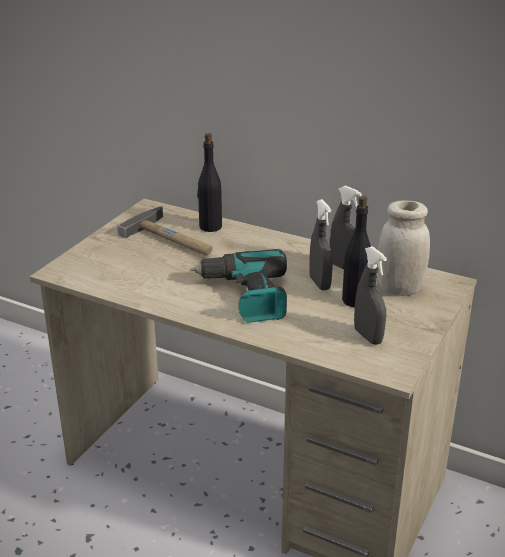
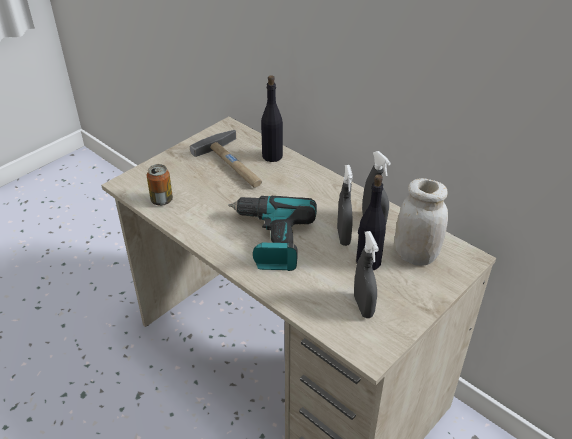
camera: 15 degrees right, 10 degrees up
(108, 280) = (162, 200): none -> can

